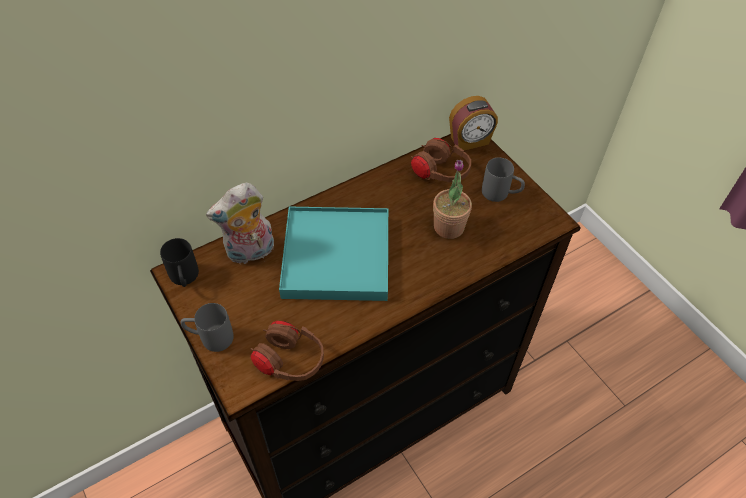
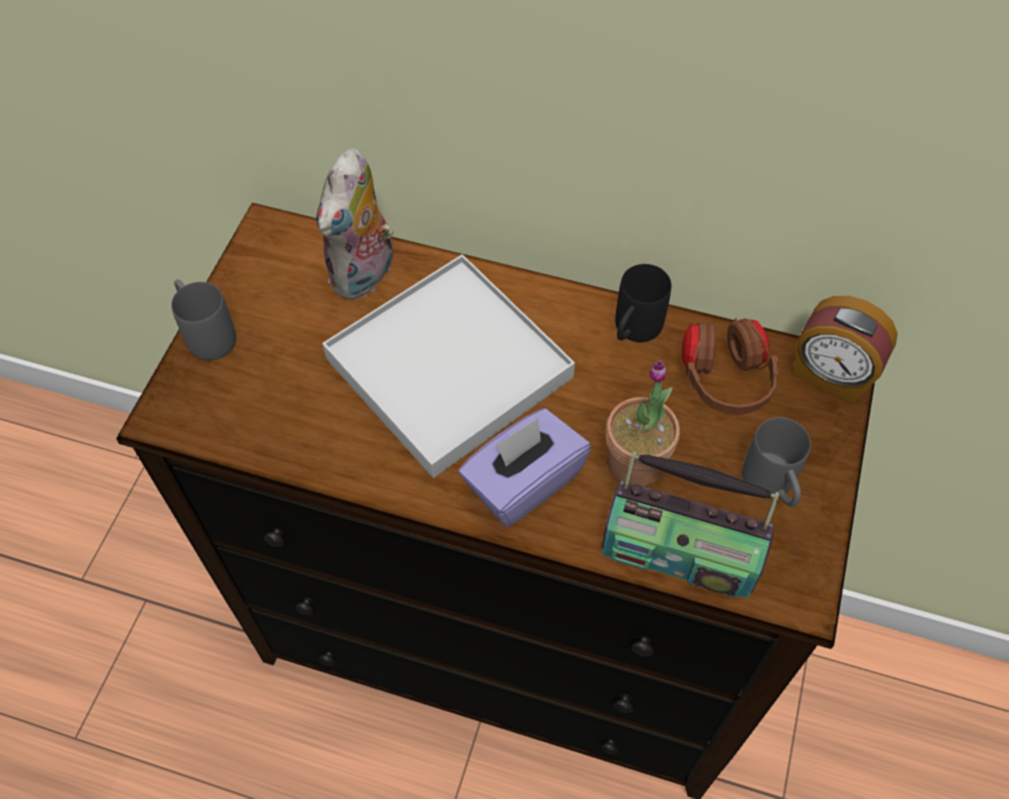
camera: 50 degrees right, 5 degrees up
(185, 279) = (266, 244): black mug -> black mug (633, 331)
(250, 253) = (365, 275): plush toy -> plush toy turned 90 degrees counterclockwise
(289, 361) = (242, 439): brown headphones -> none
(336, 257) = (448, 368): turquoise tray -> white tray
(421, 270) = (523, 483): none -> purple tissue box
(502, 242) = (680, 552): none -> radio

